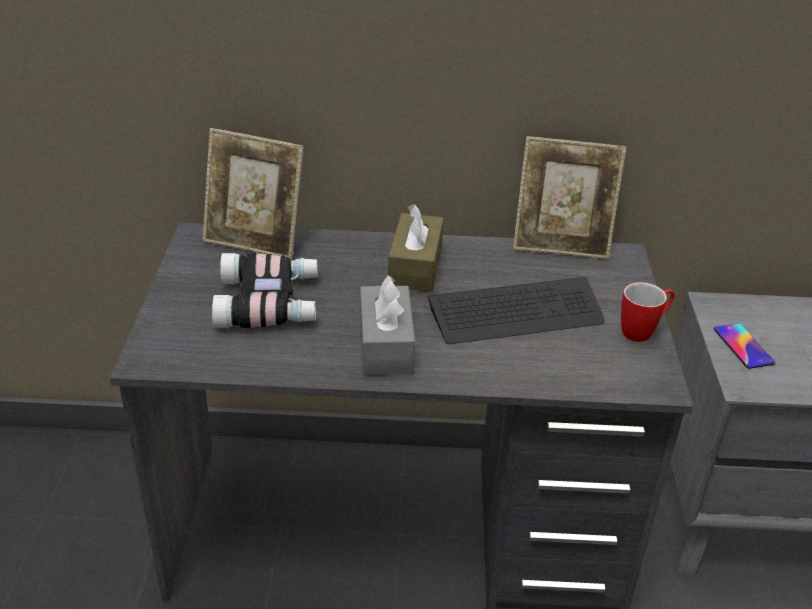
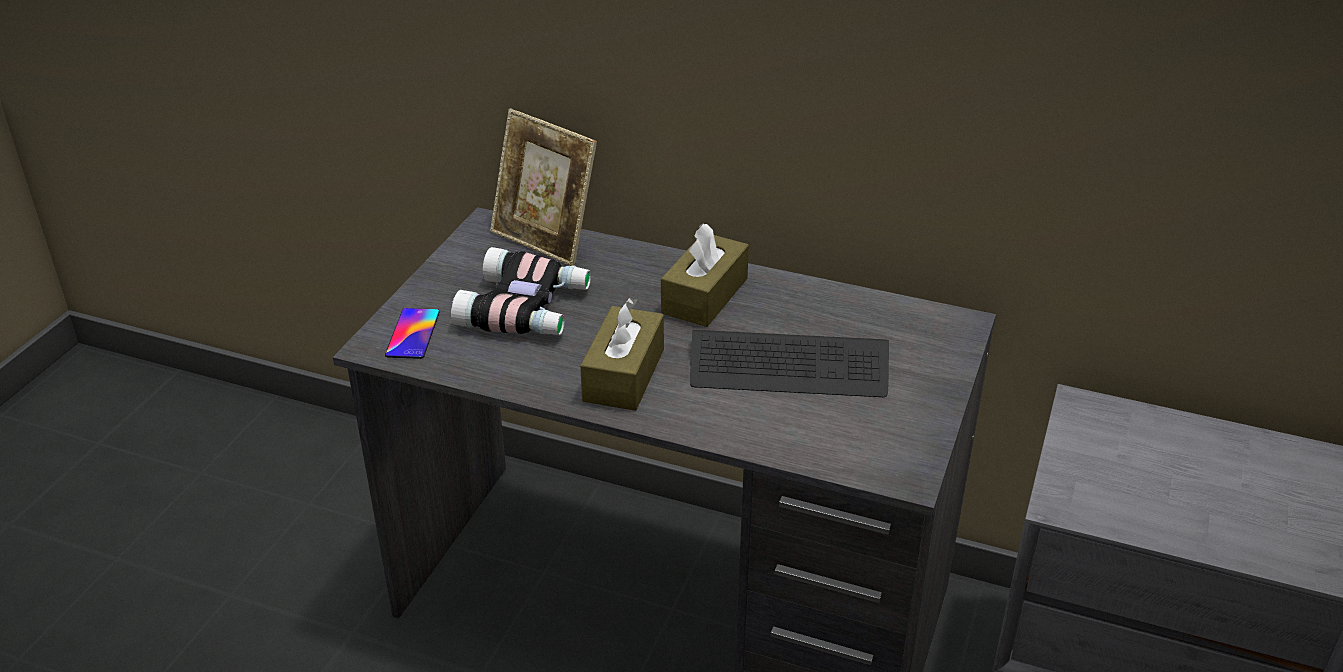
camera: 20 degrees right, 0 degrees up
(385, 345) = (624, 375): grey tissue box -> brown tissue box
(561, 245) = (890, 299): picture frame -> none
(643, 331) = (927, 414): mug -> none
(743, 346) = (1088, 461): phone -> phone (413, 334)

